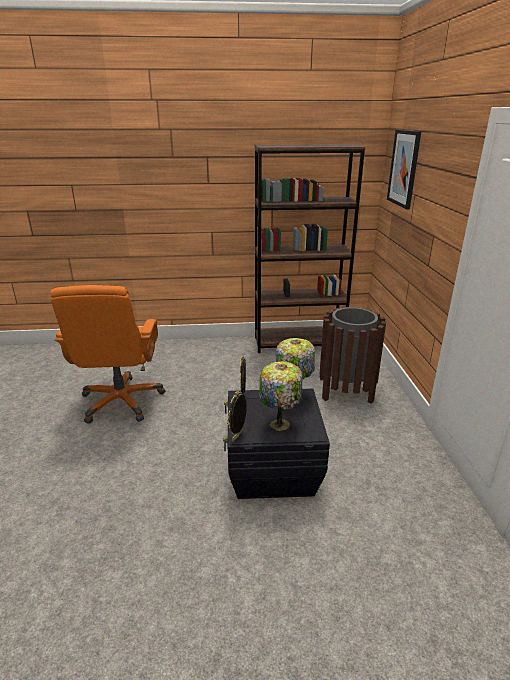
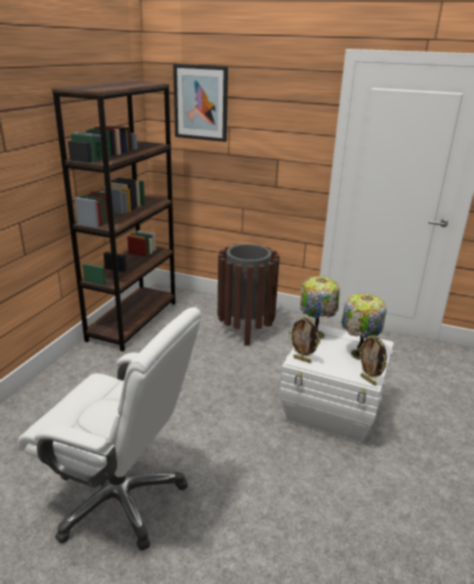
camera: 65 degrees left, 0 degrees up
(121, 401) = (120, 497): orange office chair -> white office chair
(272, 471) = (333, 410): black storage box -> white storage box

